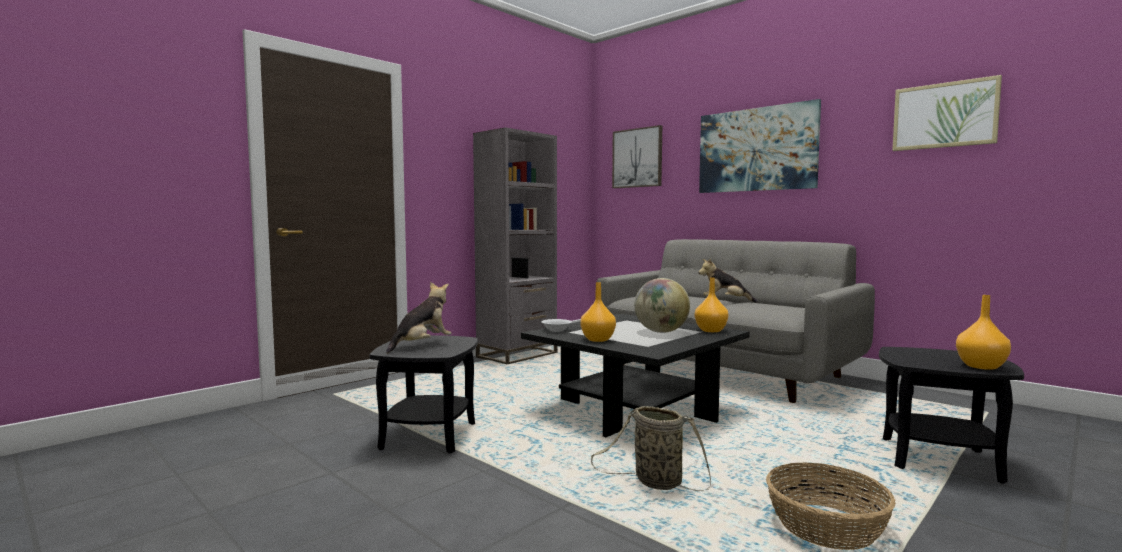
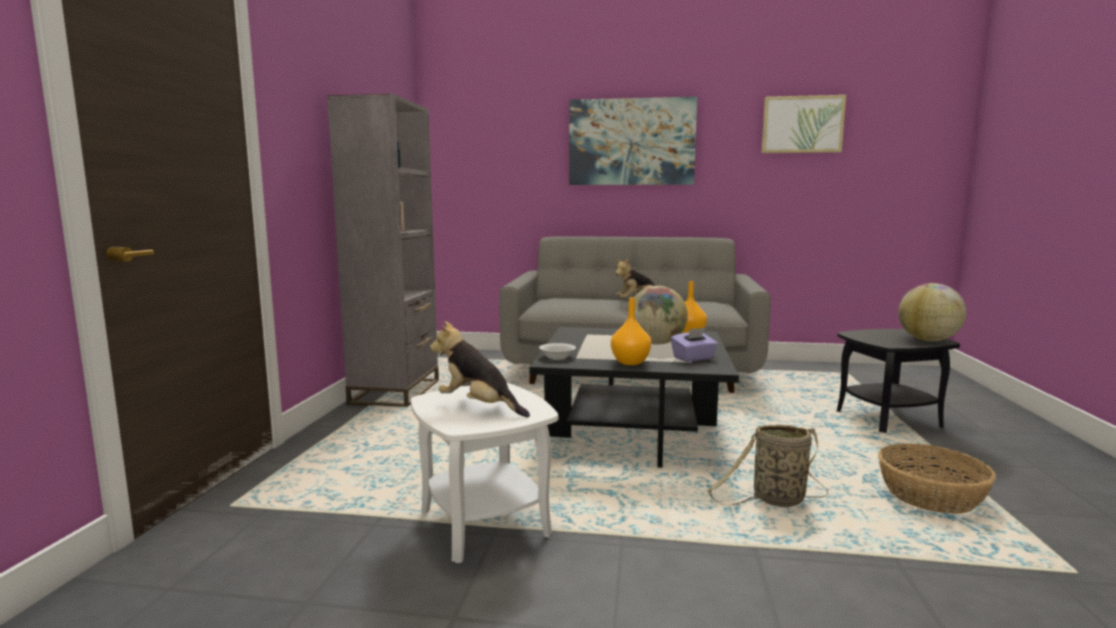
camera: 35 degrees left, 5 degrees up
(422, 345) = (479, 407): plush toy -> plush toy turned 60 degrees counterclockwise
(429, 436) = (485, 524): black side table -> white side table
(637, 158) = (486, 141): picture -> none
(657, 344) = (693, 358): none -> purple tissue box
(981, 366) = (928, 340): orange vase -> globe

